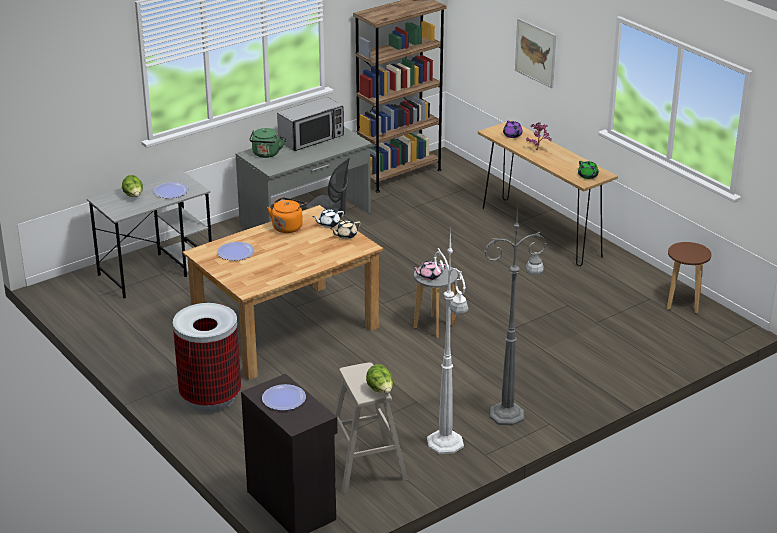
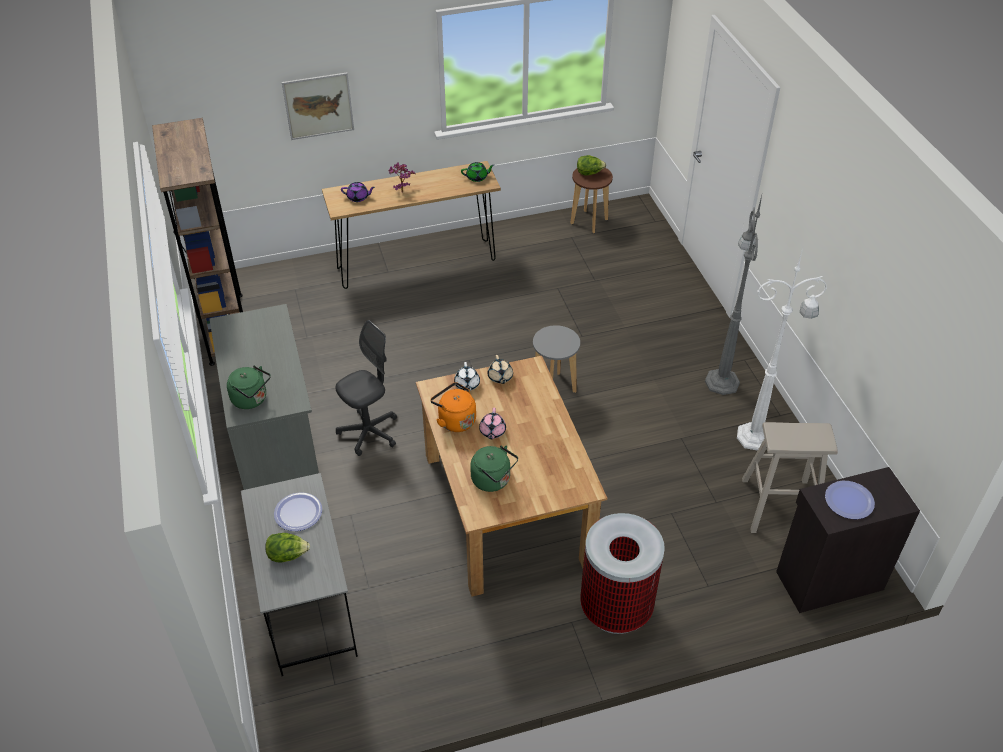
camera: 70 degrees left, 15 degrees up
(235, 252) = (493, 480): plate -> green kettle
(311, 139) = (239, 349): microwave -> none
(380, 390) = (818, 428): lettuce -> lettuce (589, 173)
(429, 276) = (559, 347): pink teapot -> pink teapot (492, 431)

